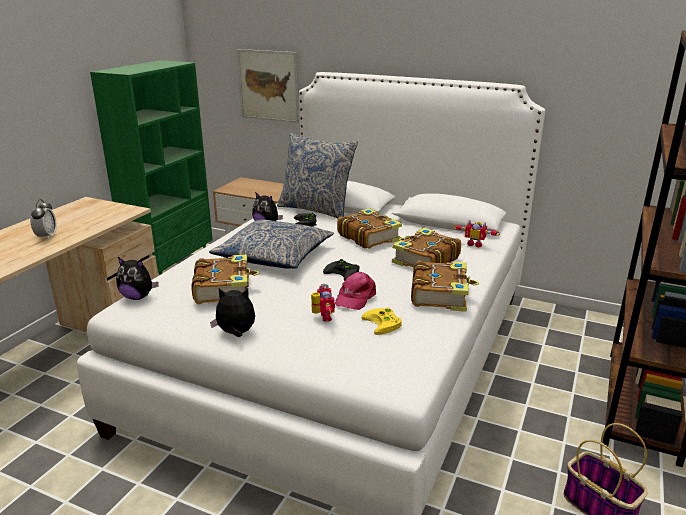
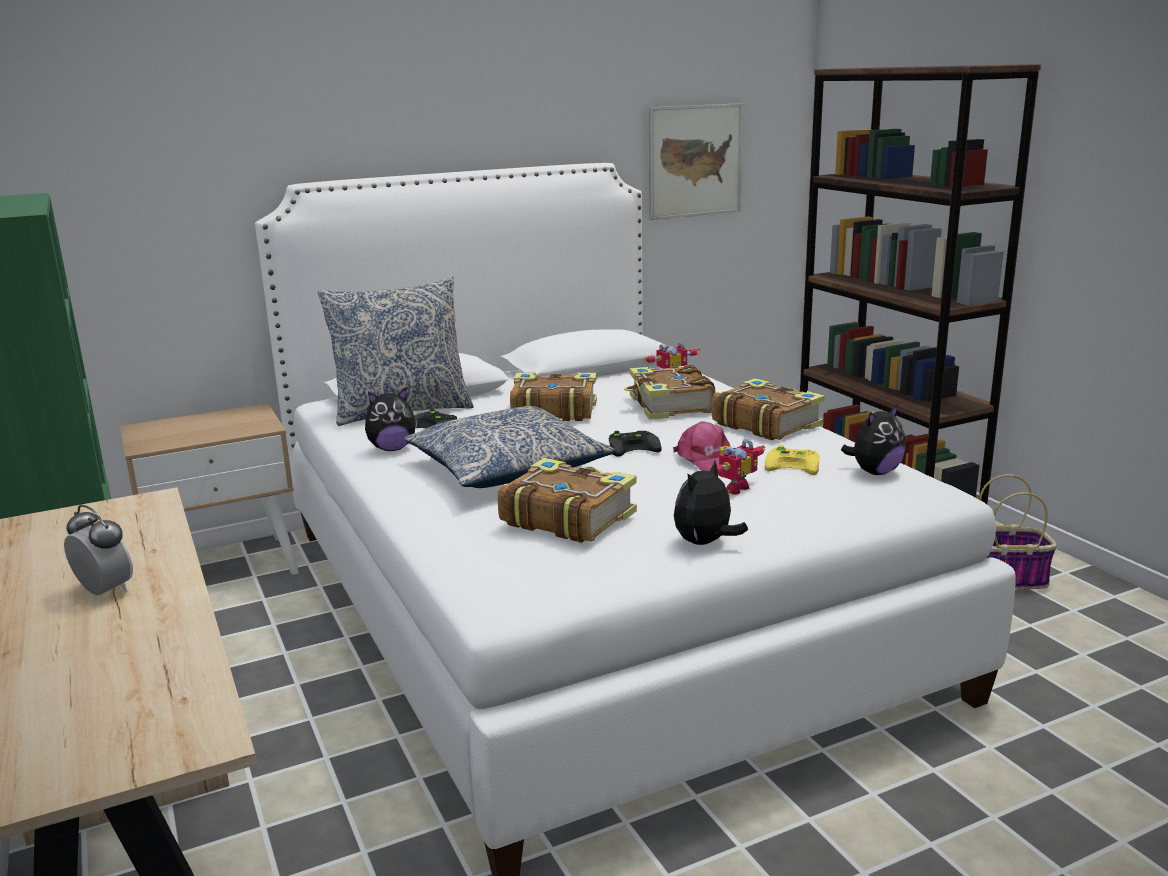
camera: 50 degrees left, 5 degrees down
(138, 297) = (475, 584): plush toy -> plush toy (875, 472)
(268, 85) = (166, 228): picture -> picture (695, 161)
(322, 317) = (733, 488): toy robot -> toy robot turned 105 degrees clockwise

